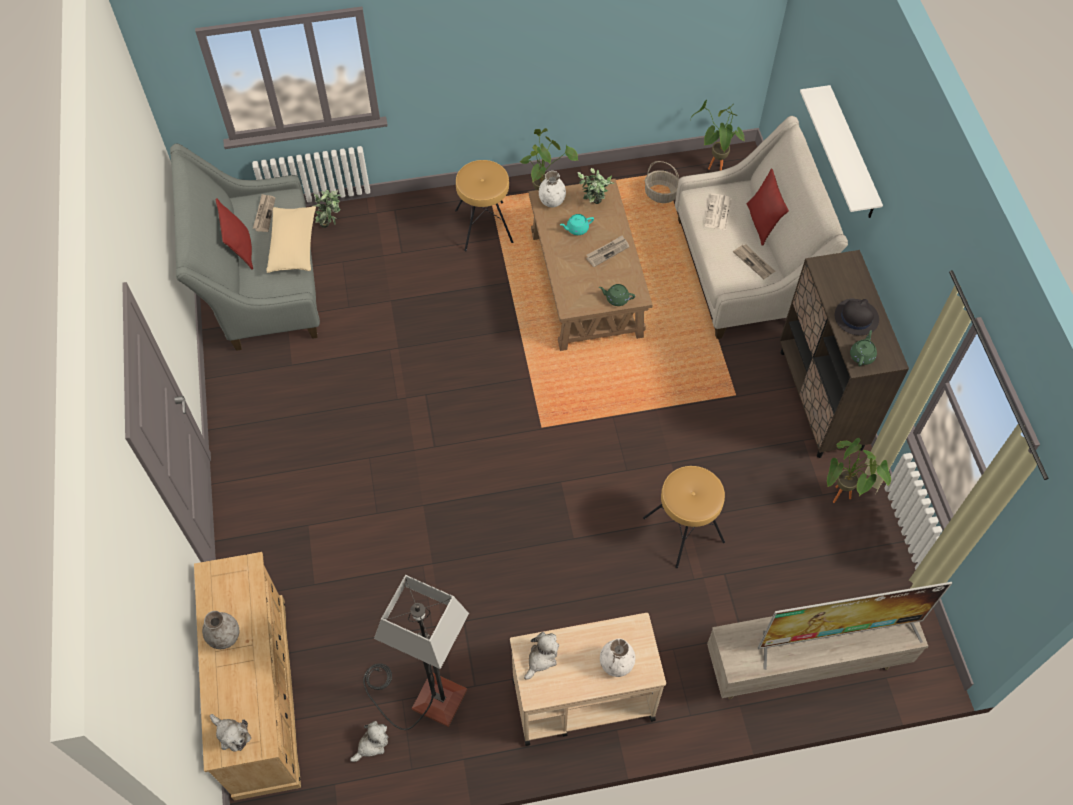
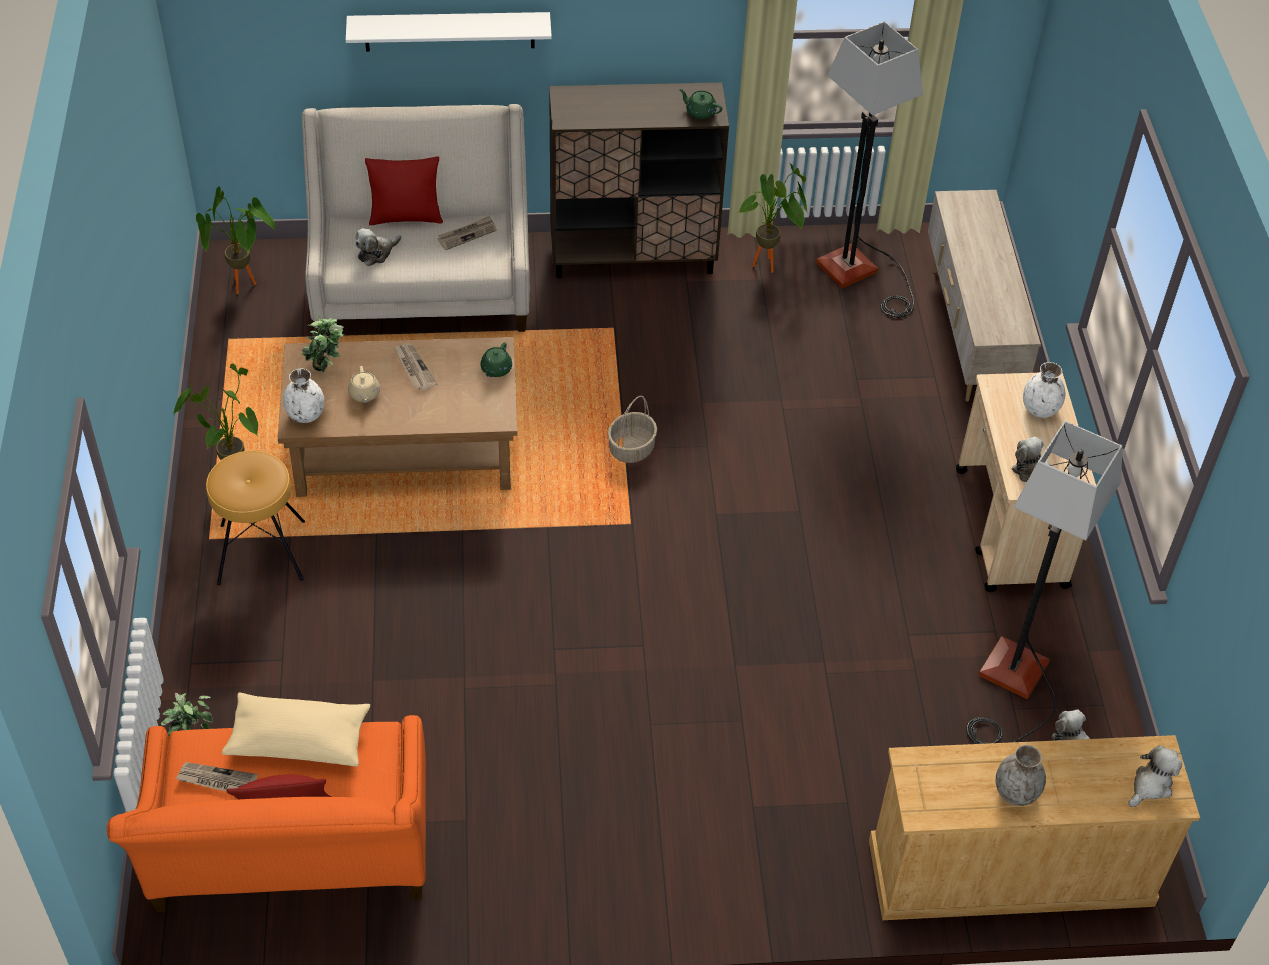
camera: 85 degrees left, 10 degrees down
(261, 284) = (292, 859): grey sofa -> orange sofa
(576, 229) = (364, 394): turquoise teapot -> beige teapot
(660, 194) = (266, 349): basket -> basket (631, 449)
(684, 529) = (795, 405): brown stool -> none
(718, 213) = (376, 253): newspaper -> plush toy
(837, 635) = (985, 251): television -> none
(851, 571) = (860, 275): none -> floor lamp
(856, 317) = (647, 106): black hat -> none

